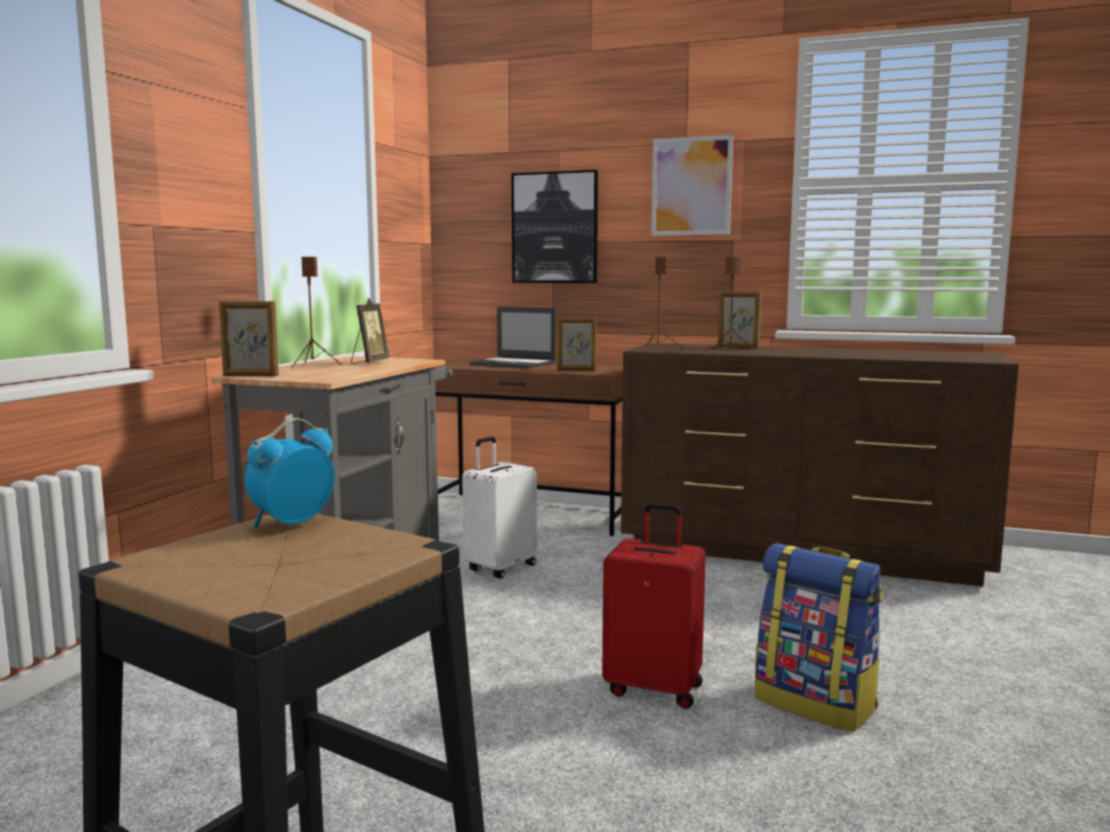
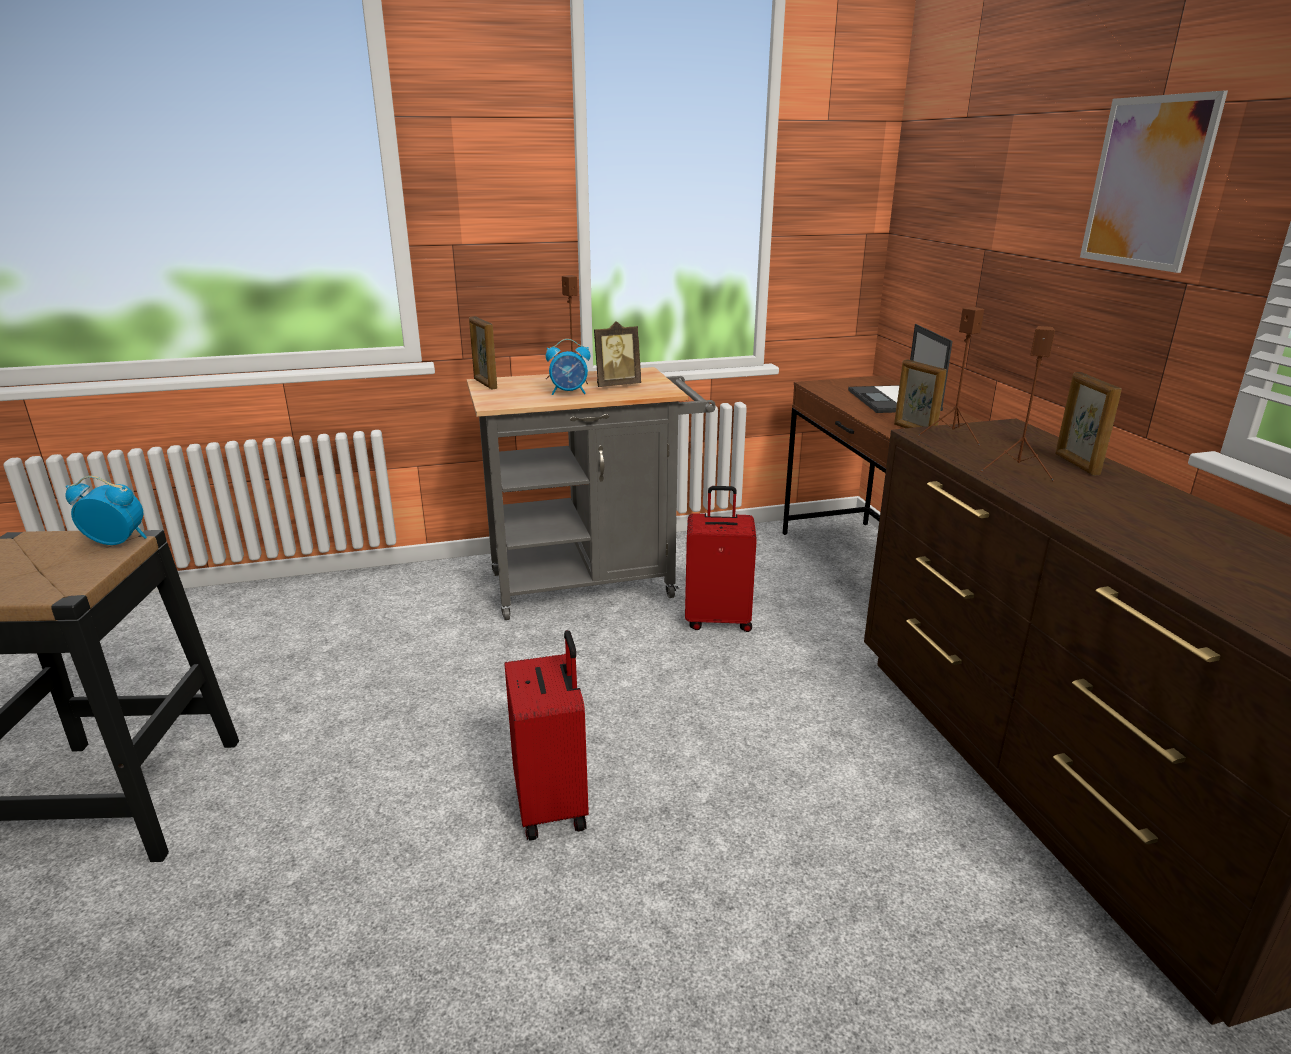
camera: 55 degrees right, 15 degrees up
(354, 369) = (569, 393): none -> alarm clock
(500, 568) = (718, 619): white suitcase -> red suitcase
(555, 228) = (987, 229): picture -> none
(816, 703) = (612, 931): backpack -> none

